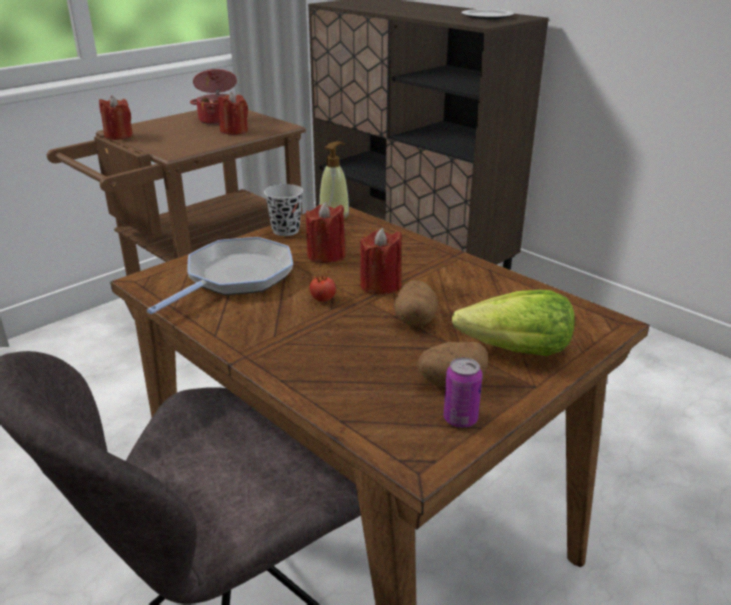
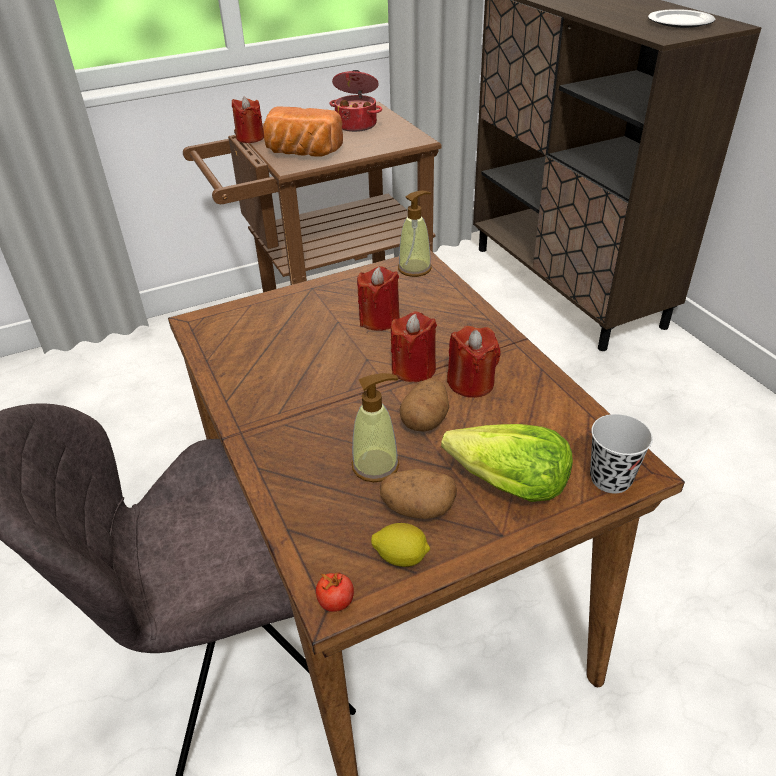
camera: 20 degrees right, 10 degrees up
(178, 143) = (302, 153): none -> bread
(234, 131) = (364, 142): red candle -> red candle (471, 383)
(235, 277) = (279, 333): frying pan -> none
(286, 230) = (356, 280): black cup -> black cup (610, 479)
(323, 299) = (347, 376): tomato -> tomato (336, 602)
(392, 358) = (376, 465): none -> soap dispenser
(460, 419) = (401, 557): can -> lemon

